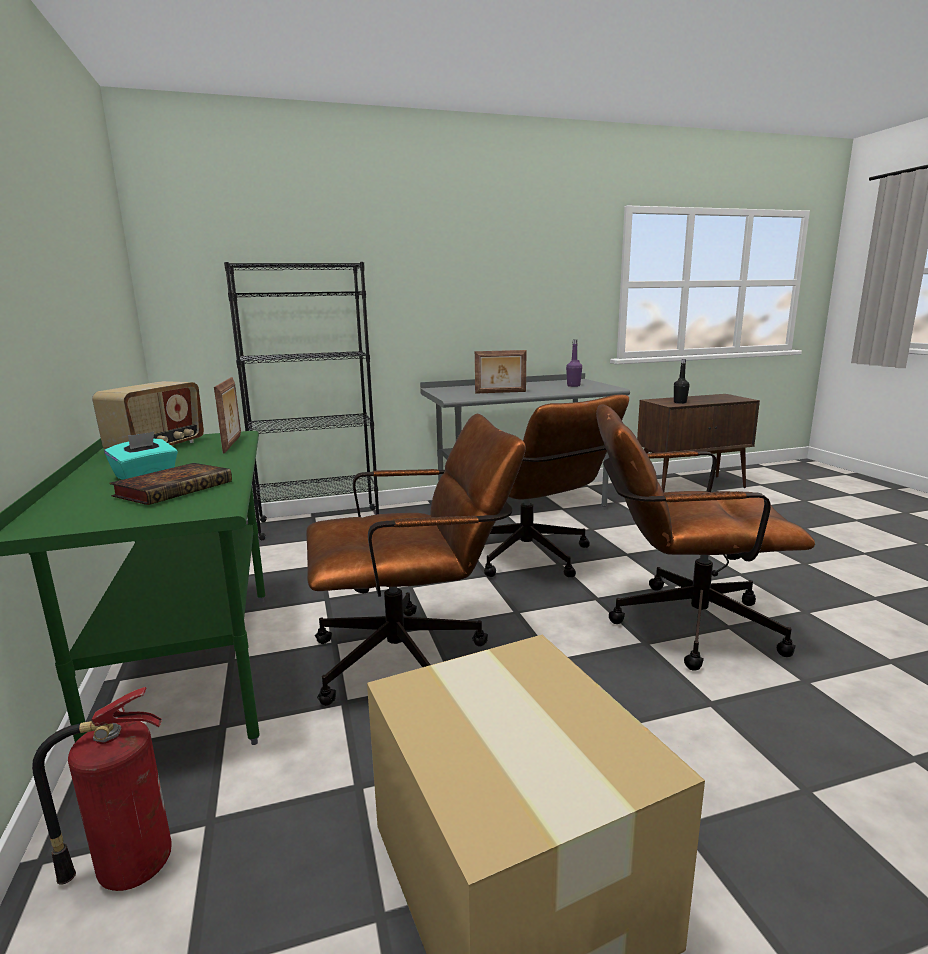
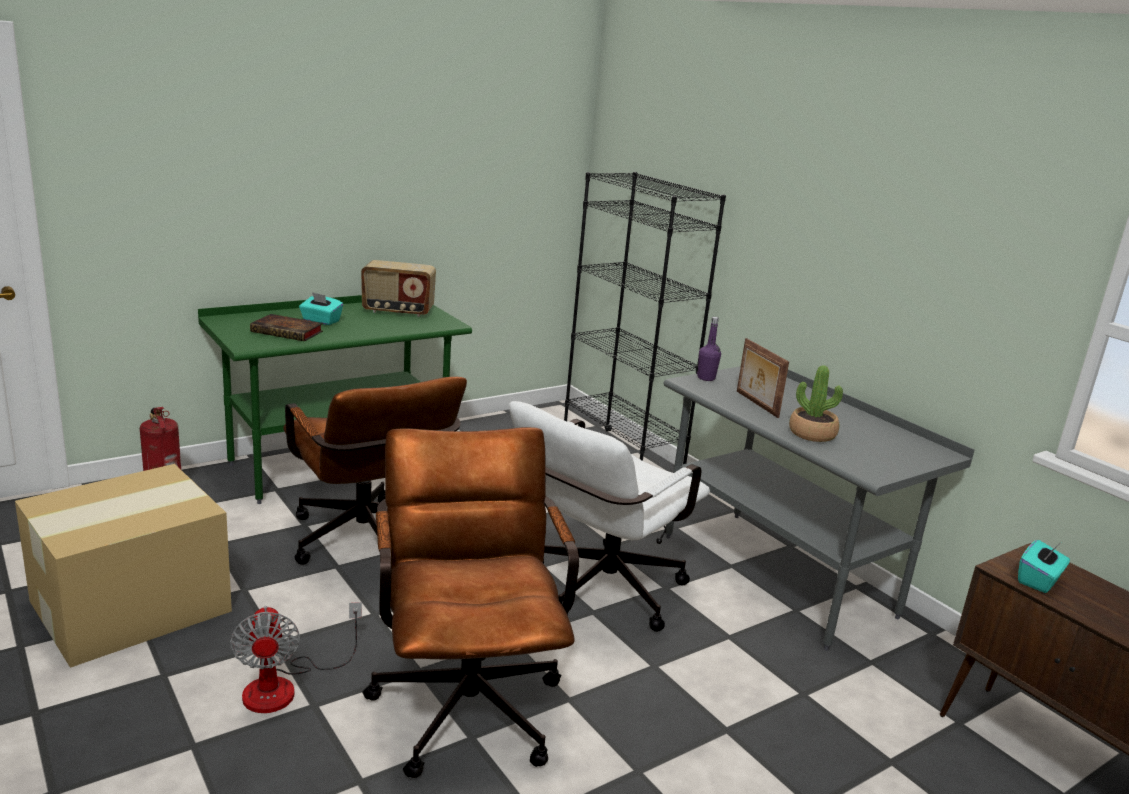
camera: 70 degrees right, 5 degrees up
(233, 444) = (415, 327): picture frame -> none
(534, 559) = (597, 594): brown office chair -> white office chair
(553, 389) = (812, 434): none -> potted plant
(573, 386) = (868, 447): purple bottle -> purple bottle (706, 378)
(680, 402) = (1039, 580): black bottle -> turquoise tissue box
(685, 721) = (285, 686): none -> fan

